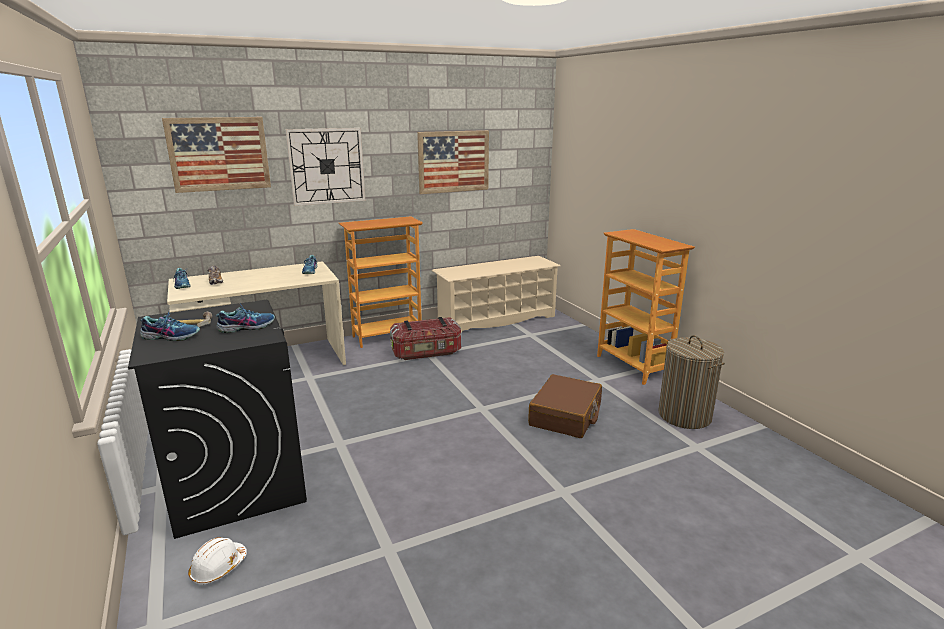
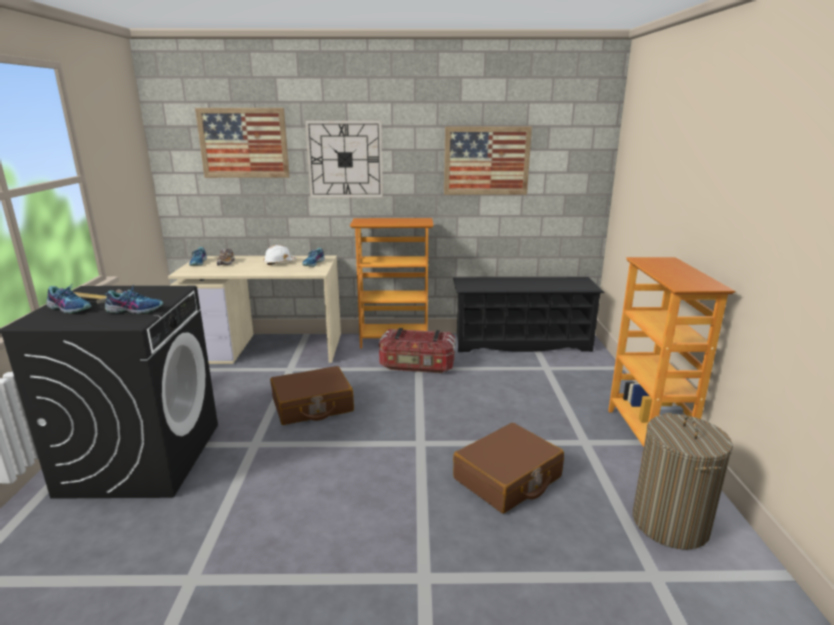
camera: 25 degrees right, 0 degrees up
(218, 568) = (51, 540): white hard hat -> white hard hat (279, 262)
(363, 402) = (312, 406): none -> brown suitcase
(496, 319) = (521, 343): beige shoe rack -> black shoe rack

